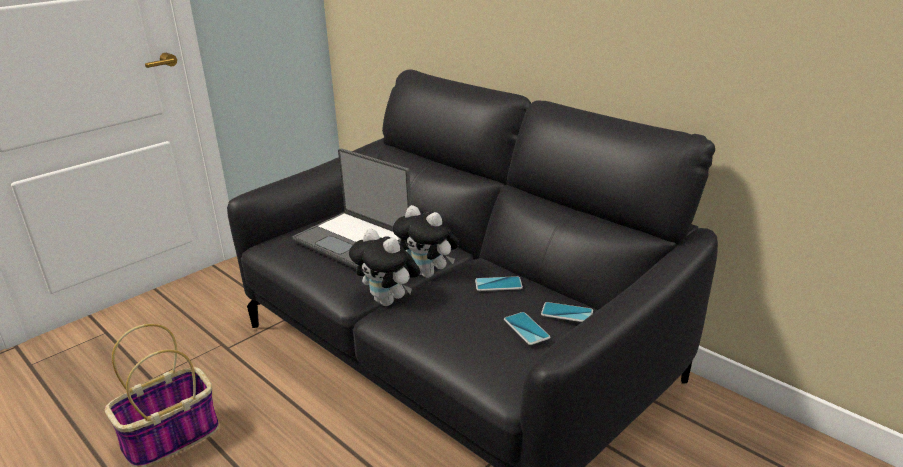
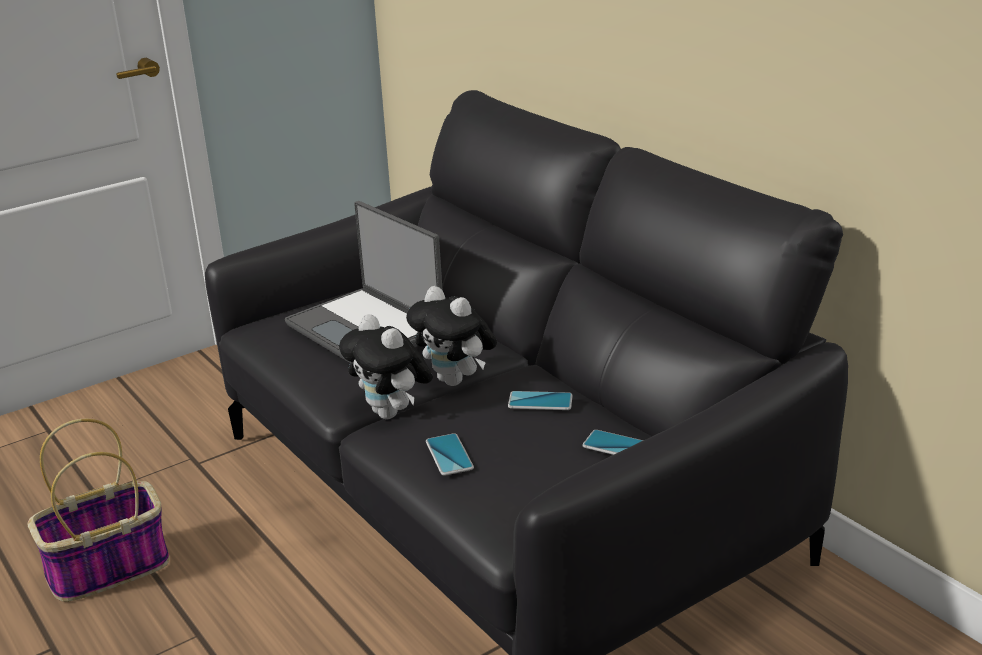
camera: 10 degrees right, 0 degrees up
(526, 329) = (555, 462): phone -> phone (449, 455)

